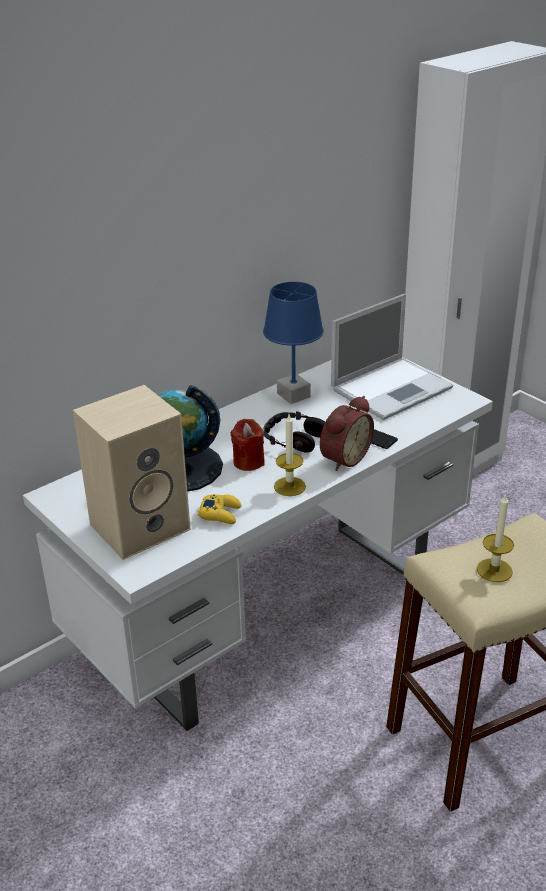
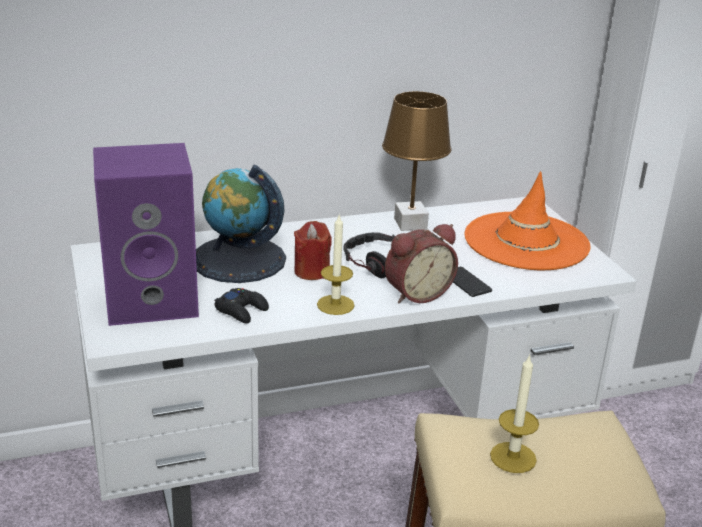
camera: 20 degrees right, 5 degrees down
(141, 525) = (154, 300): beige speaker -> purple speaker
(220, 513) = (242, 310): yellow game controller -> black game controller
(293, 395) = (409, 223): blue table lamp -> brown table lamp
(392, 388) = (526, 241): laptop -> orange hat

